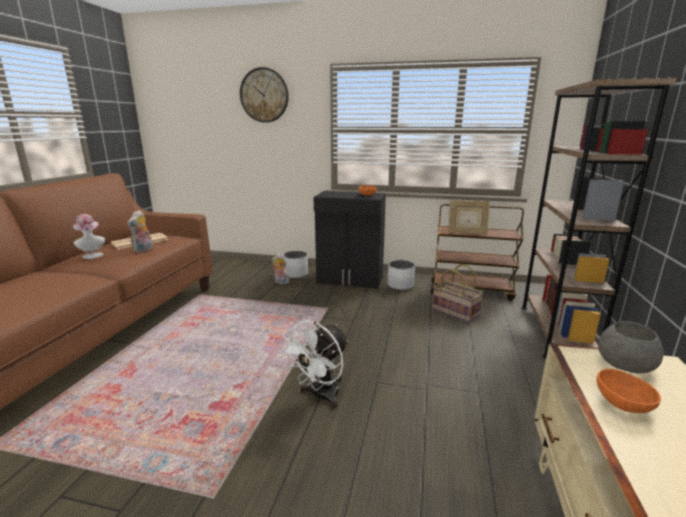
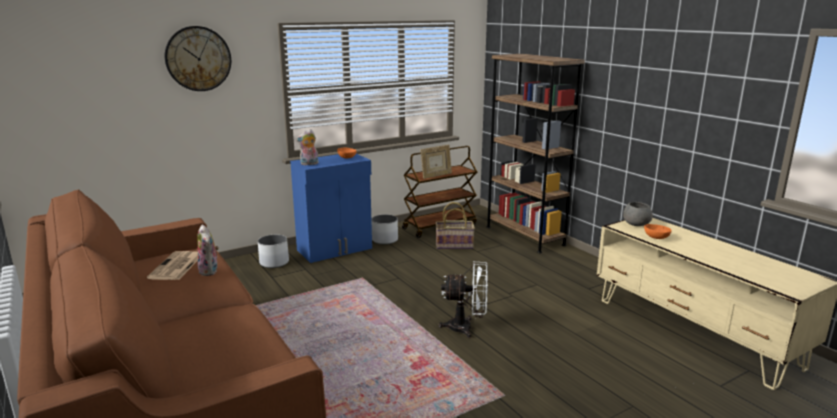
camera: 45 degrees left, 0 degrees up
(92, 255) = (169, 294): hat -> none
(280, 282) = (275, 275): plush toy -> plush toy (309, 164)
(320, 396) = (466, 328): white fan -> white fan turned 75 degrees counterclockwise
(350, 280) = (335, 249): black cabinet -> blue cabinet

